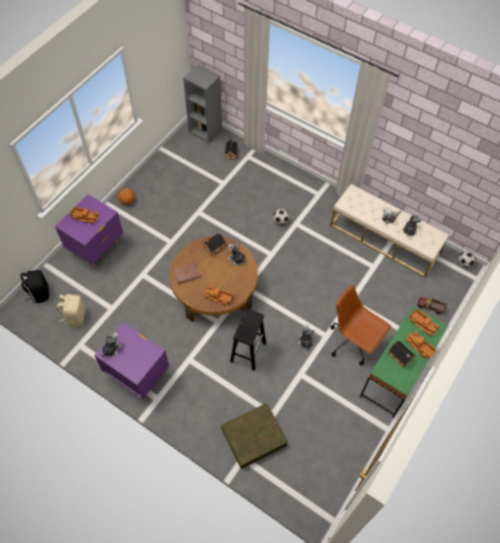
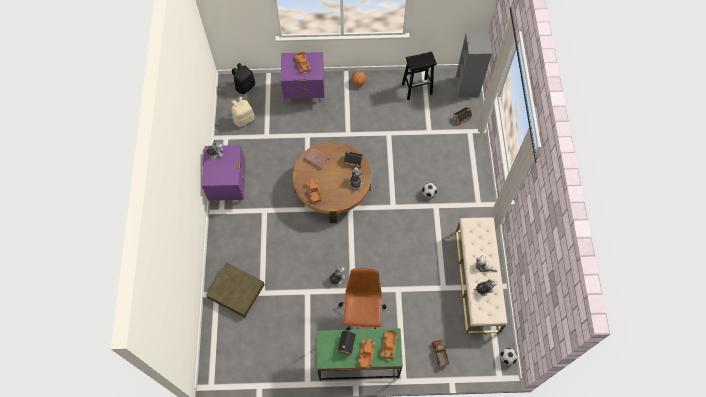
camera: 55 degrees right, 5 degrees up
(248, 351) = (299, 244): black stool -> black stool (417, 89)

